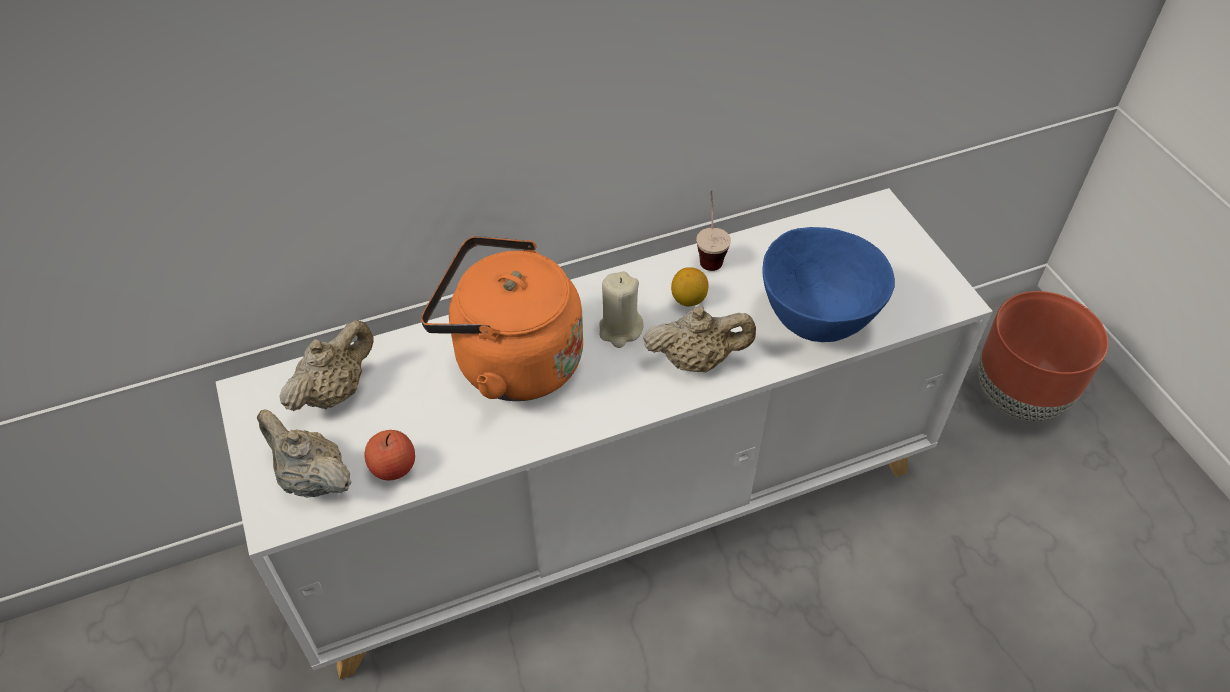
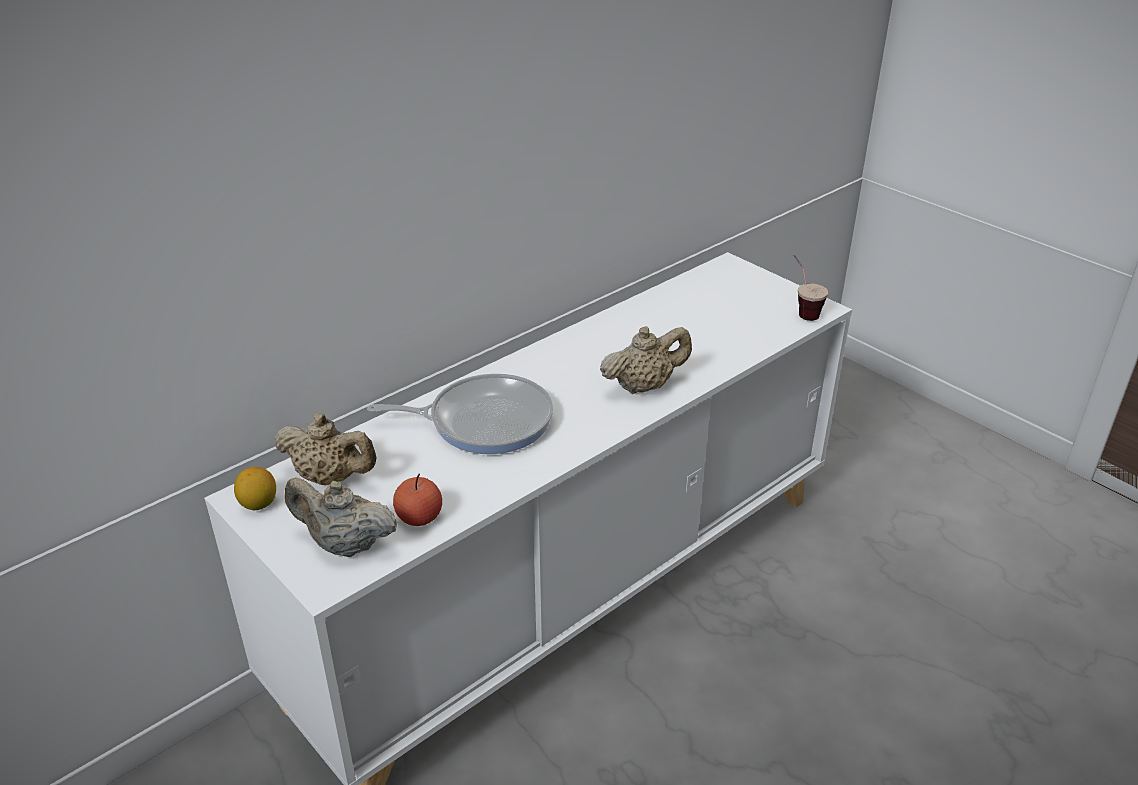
camera: 20 degrees left, 15 degrees down
(335, 392) = (331, 478): beige teapot -> beige teapot turned 90 degrees clockwise
(510, 361) = (484, 421): orange kettle -> frying pan
(620, 330) = (567, 380): beige candle -> none
(688, 300) = (613, 349): lemon -> lemon (259, 504)
(709, 253) = (612, 317): cup -> cup (802, 310)
(815, 323) = (724, 343): blue bowl -> none
(1019, 396) = (860, 428): brown planter -> none

